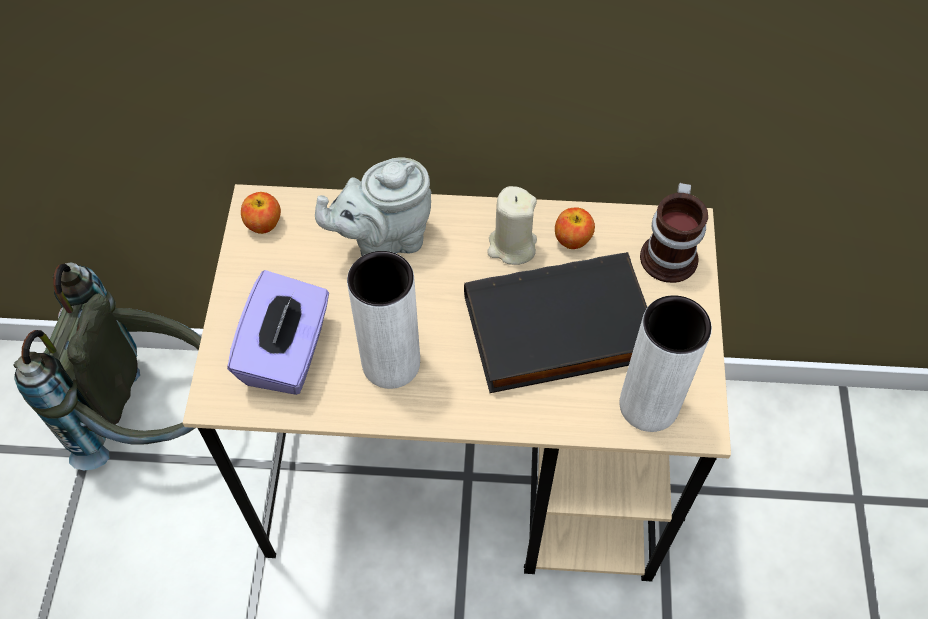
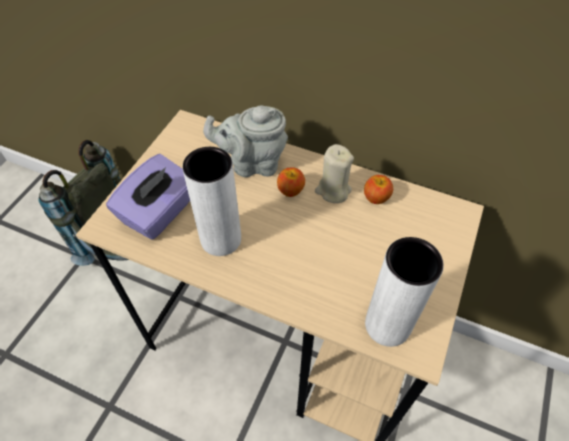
camera: 20 degrees right, 5 degrees down
(264, 223) = (185, 135): apple -> apple (291, 190)
(559, 331) = (342, 254): black book -> none
(672, 253) = (443, 226): mug -> none

